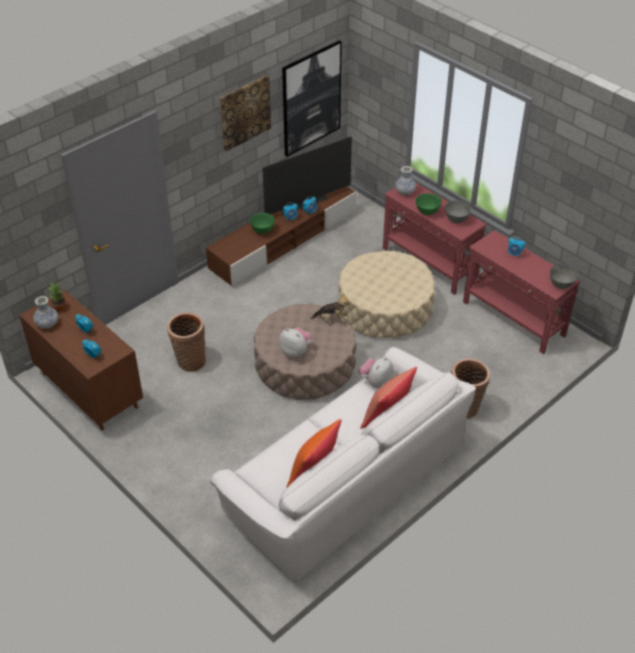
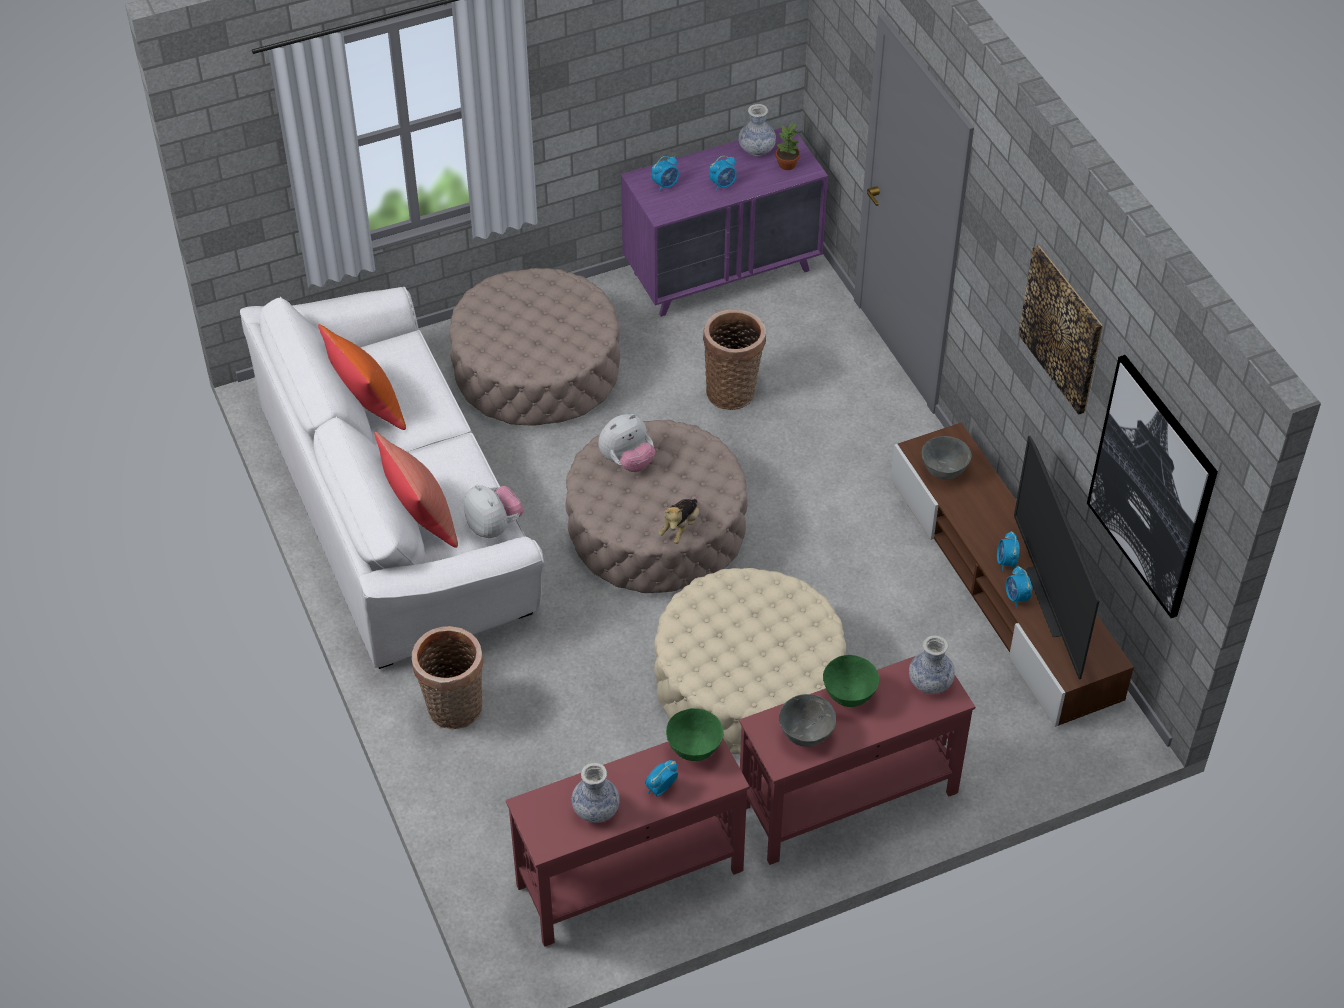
camera: 110 degrees right, 5 degrees up
(89, 390) = (722, 271): brown dresser -> purple dresser
(204, 452) = (536, 369): none -> beige ottoman
(262, 231) = (981, 511): green bowl -> green bowl (695, 749)
(539, 270) = (596, 809): none -> vase
(561, 285) = (539, 826): grey bowl -> grey bowl (943, 471)

